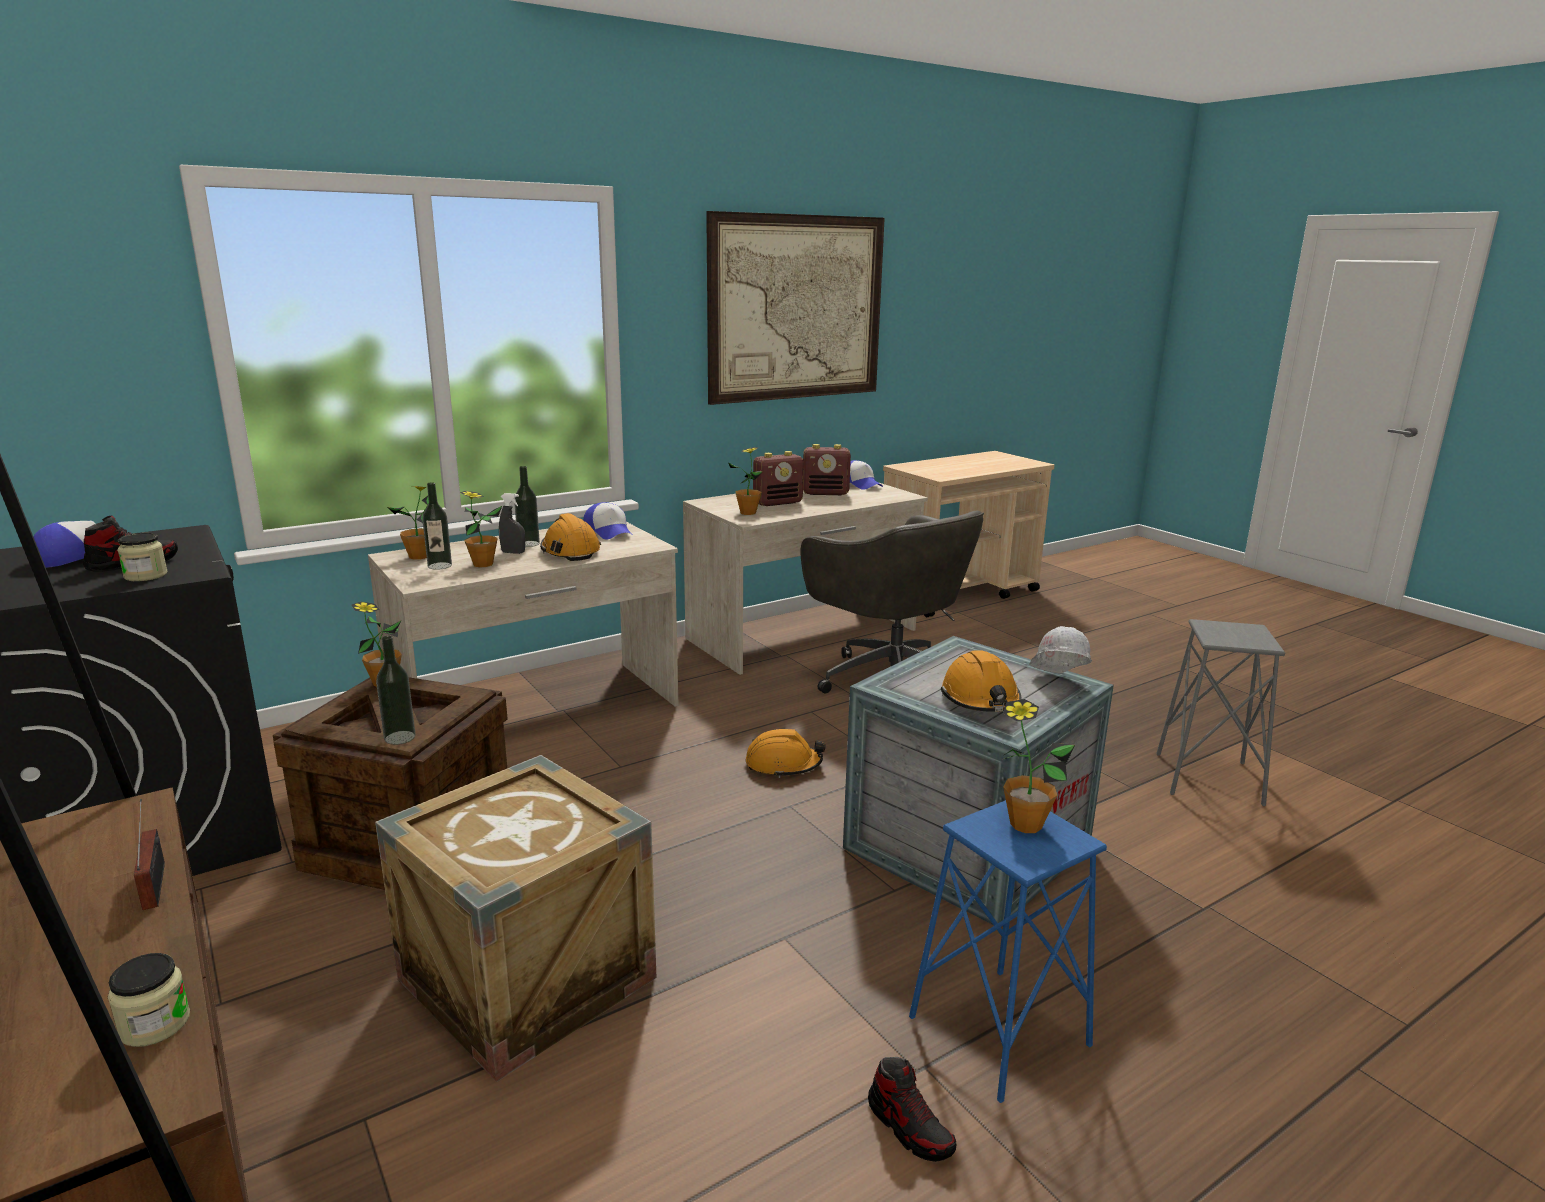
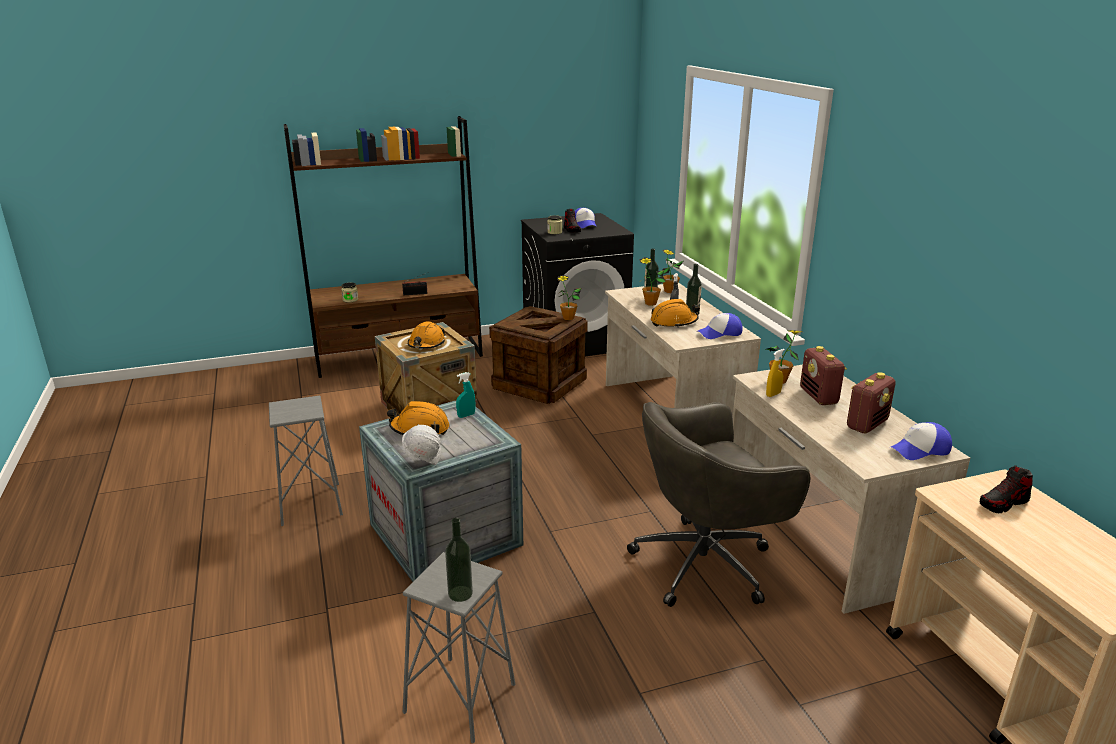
camera: 105 degrees right, 5 degrees up
(400, 737) = (508, 322): bottle -> bottle (460, 593)
(783, 765) = (572, 487): orange hard hat -> orange hard hat (426, 344)
(785, 514) = (773, 394): none -> yellow spray bottle
(797, 308) = (949, 235): picture -> none
(826, 493) = (867, 424): radio -> radio turned 150 degrees counterclockwise
(908, 675) = (466, 415): none -> turquoise spray bottle
(910, 1128) = (289, 472): shoe -> shoe (1003, 503)
(998, 1031) = (311, 504): blue stool -> grey stool
(1025, 824) = (300, 411): potted plant -> none

